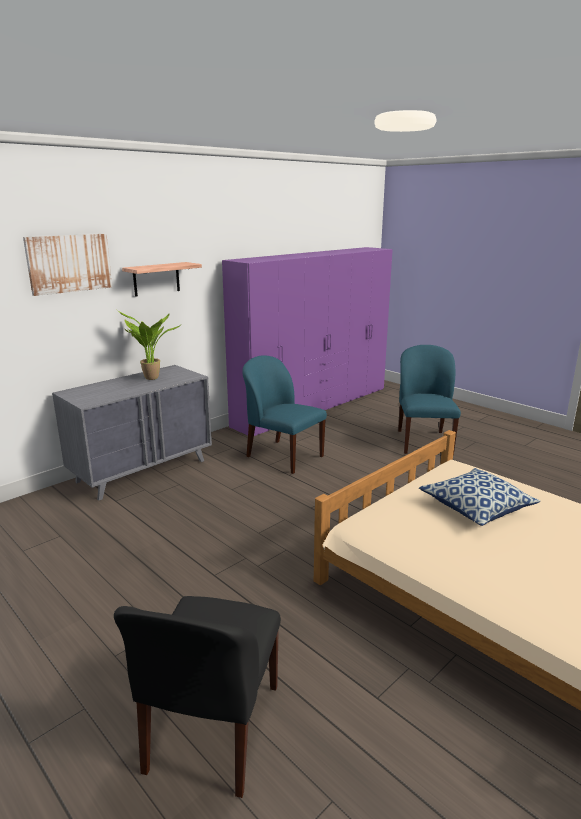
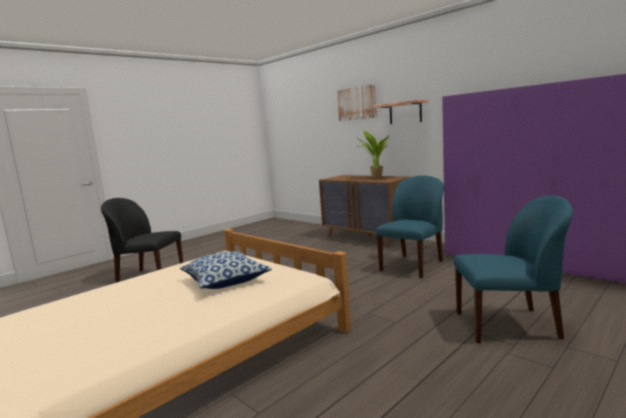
camera: 90 degrees right, 10 degrees down
(143, 470) = (367, 237): grey dresser -> brown dresser

